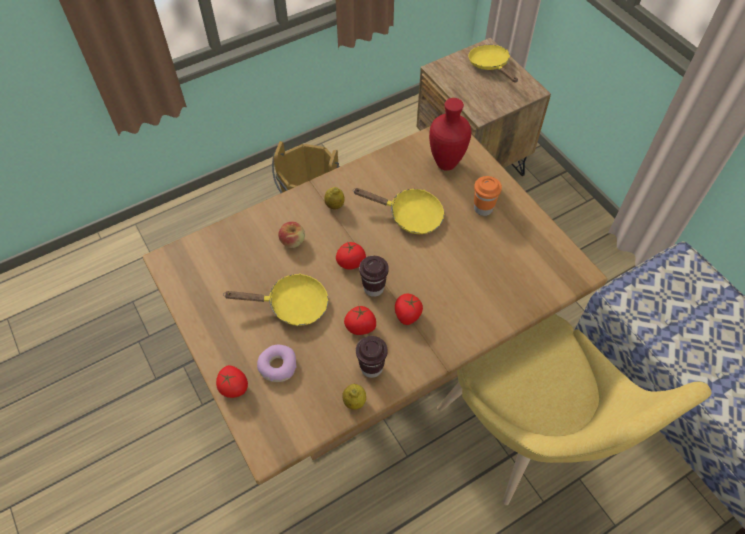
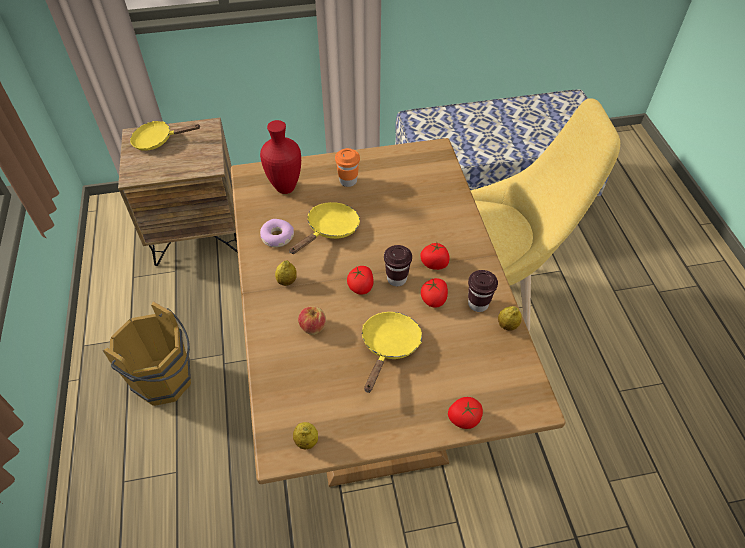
camera: 70 degrees left, 5 degrees down
(181, 275) = (306, 441): none -> lemon
(277, 366) = (452, 375): donut -> donut (277, 237)

